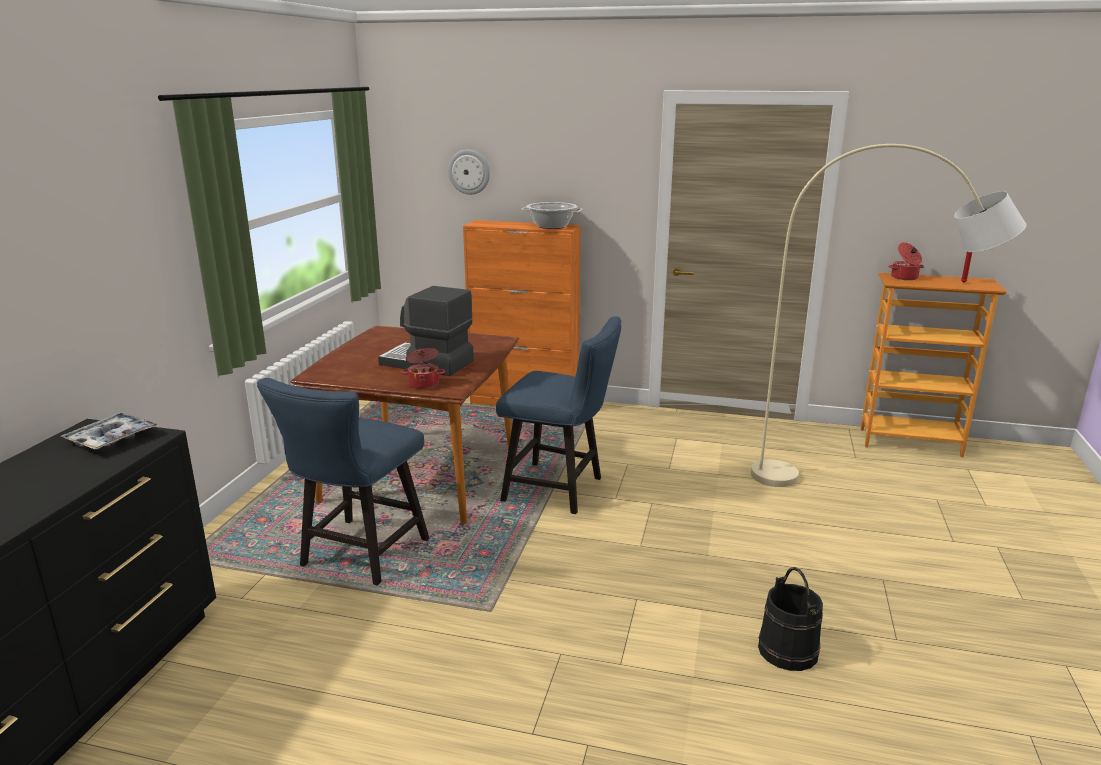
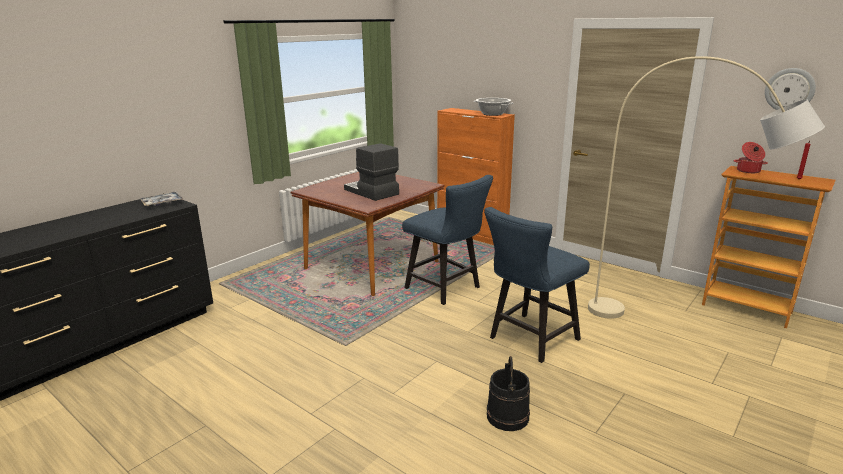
camera: 25 degrees right, 0 degrees up
(359, 557) = (302, 301): blue chair -> blue chair (529, 340)
(424, 384) = (355, 203): cooking pot -> none
(469, 172) = (450, 75): wall clock -> wall clock (789, 90)

